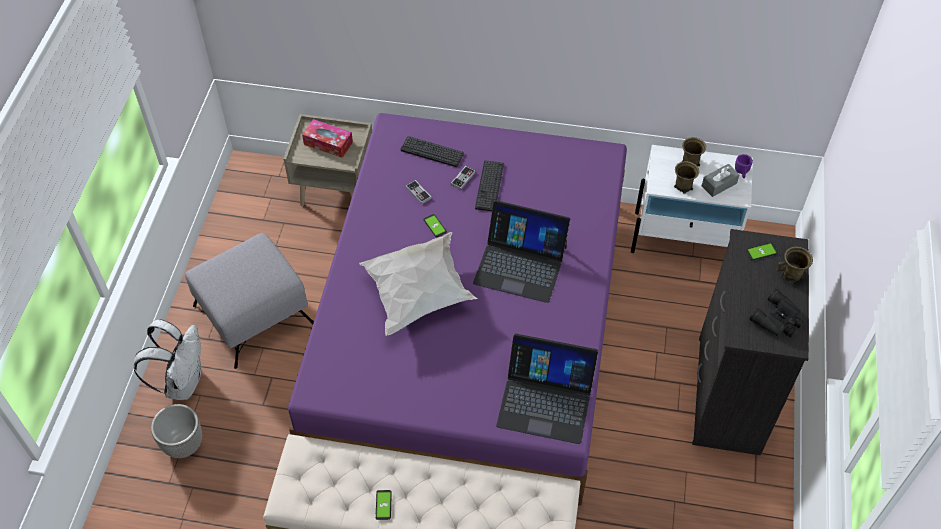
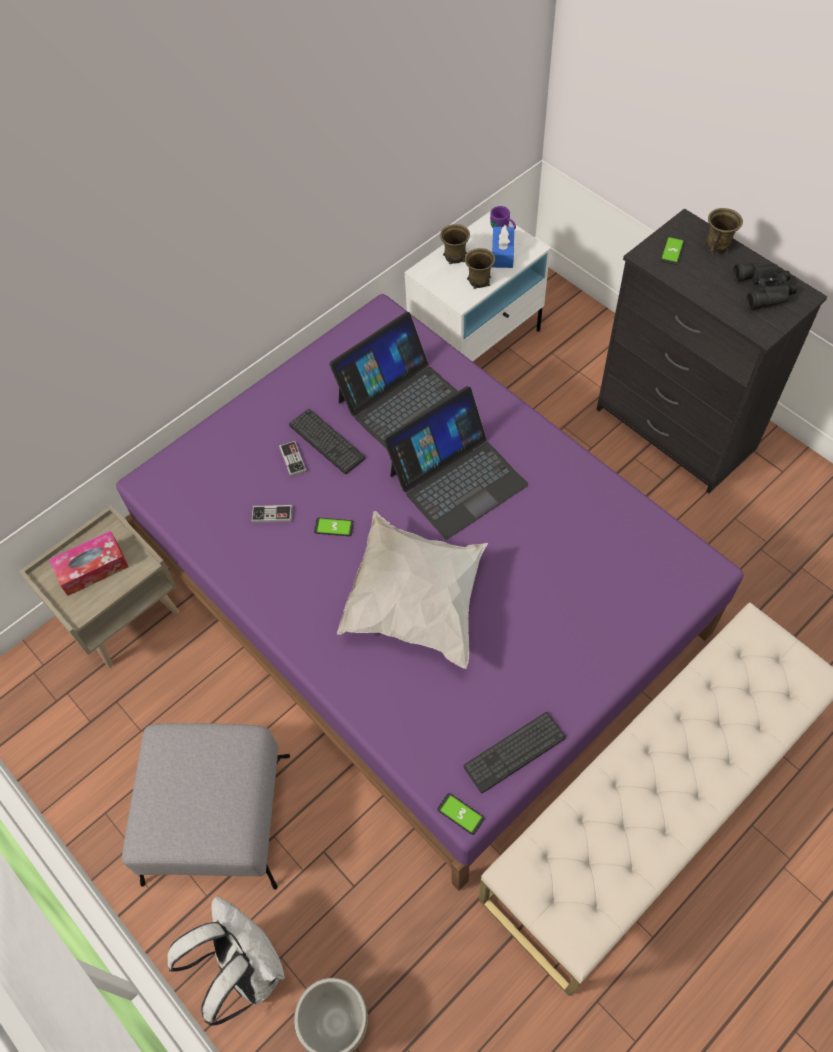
camera: 50 degrees left, 5 degrees up
(383, 505) = (659, 822): phone -> phone (460, 814)
(432, 152) = (227, 466): keyboard -> keyboard (514, 752)
(545, 400) = (651, 566): laptop -> laptop (402, 401)
(719, 184) = (502, 253): grey tissue box -> blue tissue box

